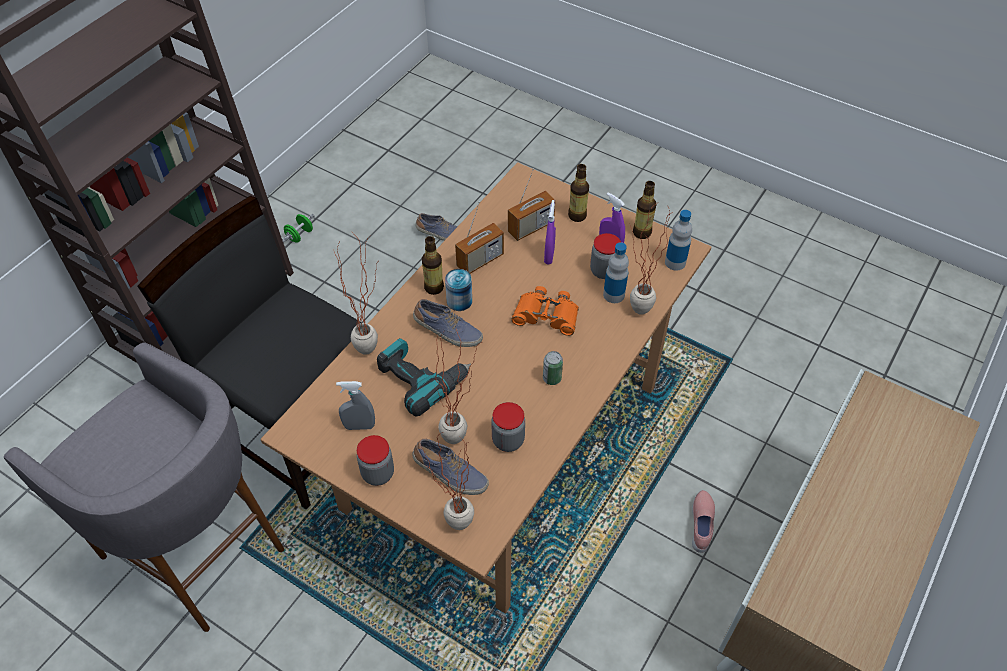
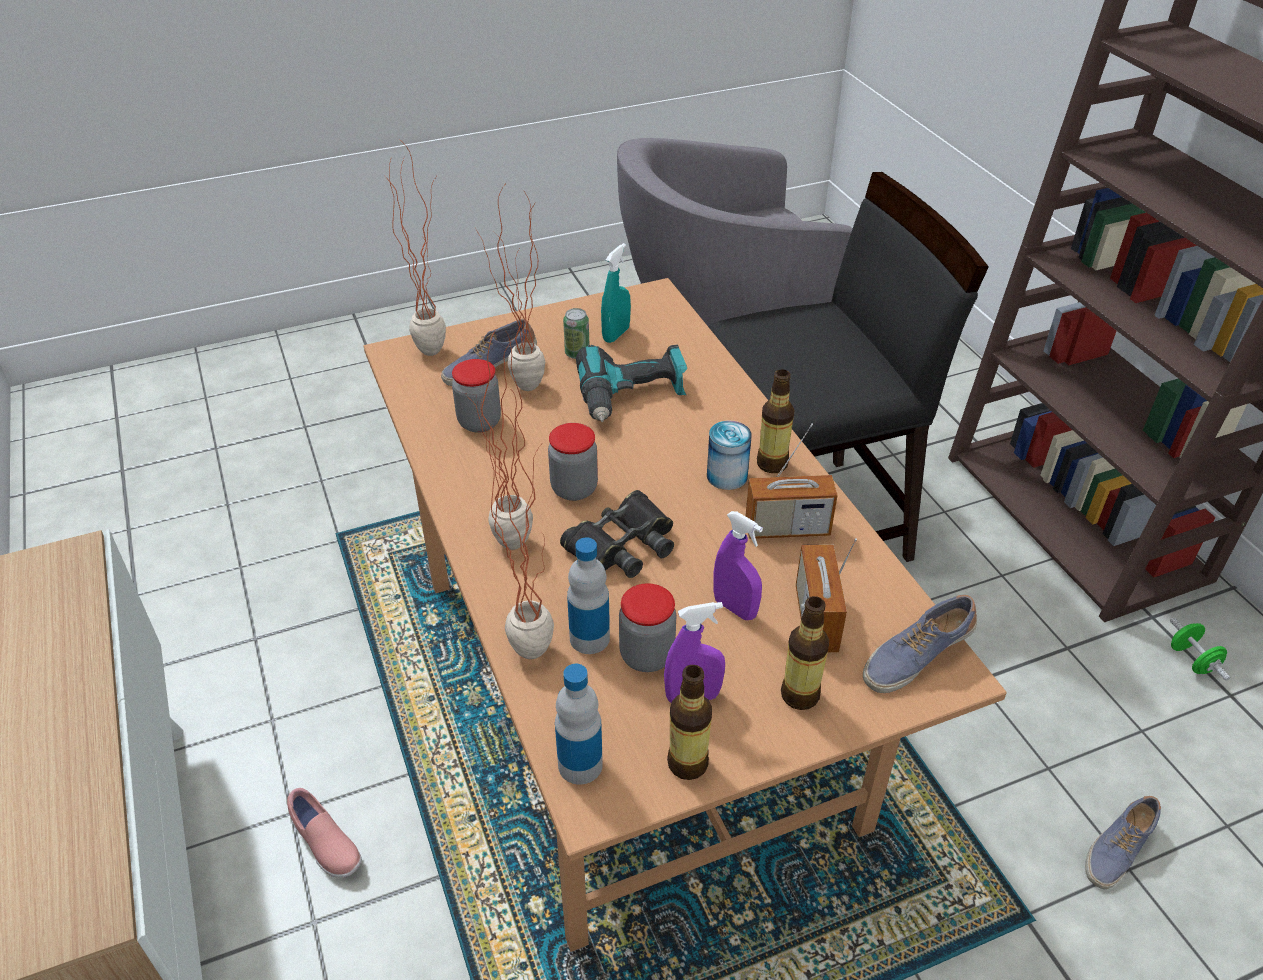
camera: 125 degrees right, 10 degrees down
(359, 426) = (616, 334): grey spray bottle -> turquoise spray bottle
(374, 346) = (717, 381): potted plant -> potted plant (511, 553)
(378, 473) = (546, 326): jar -> jar (574, 489)
(447, 332) = (683, 444): shoe -> shoe (915, 656)
(480, 260) = (787, 529): radio -> radio turned 90 degrees counterclockwise
(546, 315) = (622, 544): orange binoculars -> black binoculars
(552, 378) = (519, 496): can -> can (577, 353)

